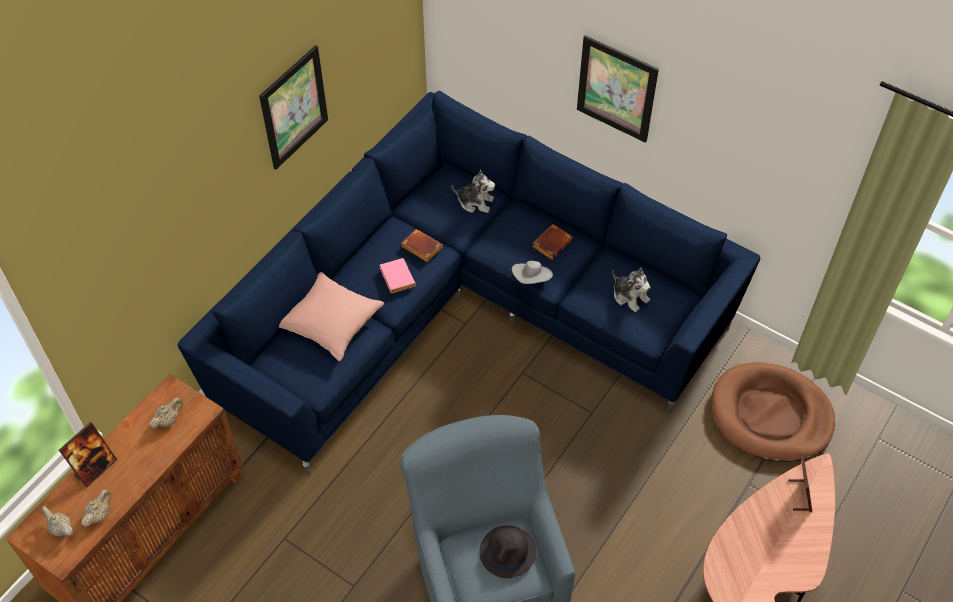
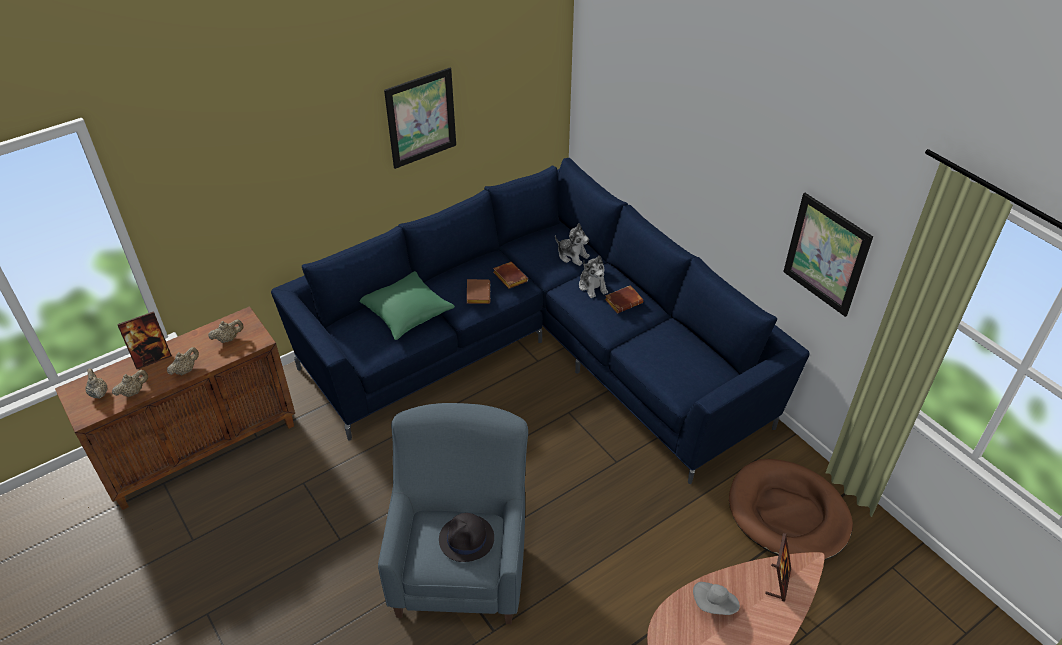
camera: 20 degrees right, 10 degrees down
(142, 471) = (186, 370): none -> beige teapot
(331, 323) = (406, 313): pink pillow -> green pillow
(396, 277) = (477, 293): pink book -> brown book
(532, 279) = (593, 324): grey hat -> grey hat (714, 605)
(616, 89) = (705, 164): picture -> picture (826, 254)
(630, 296) = (675, 359): plush toy -> plush toy (592, 286)

